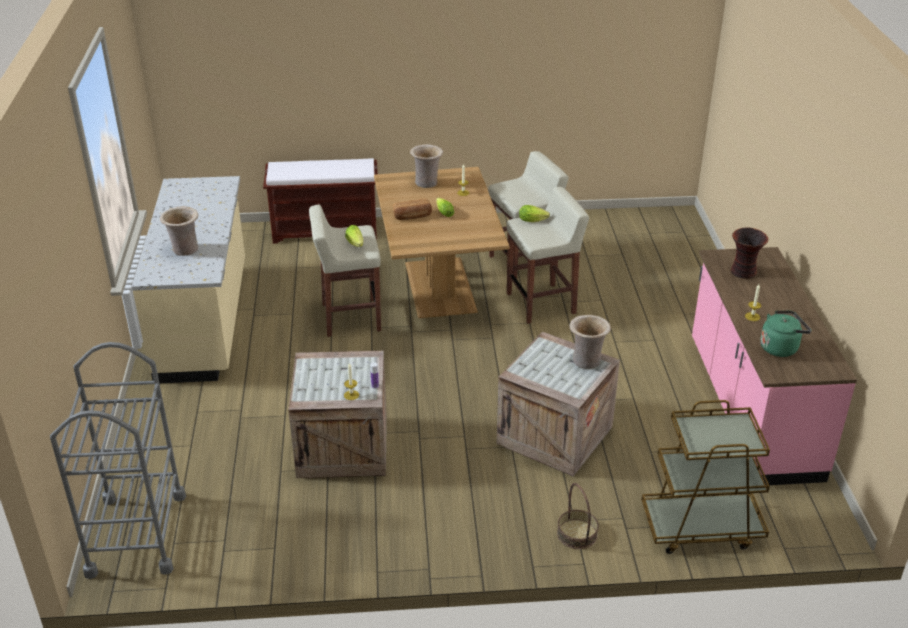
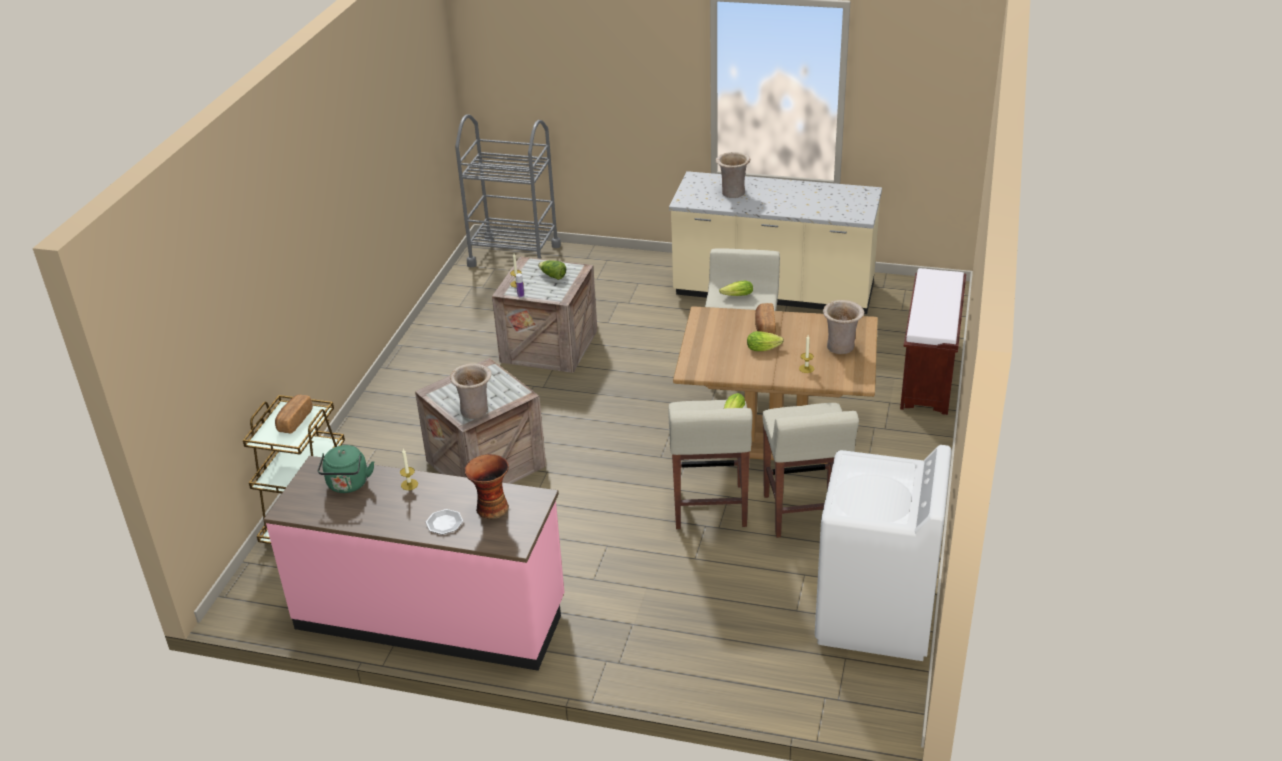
camera: 110 degrees right, 0 degrees up
(327, 374) = (553, 276): none -> lettuce
(577, 534) = (361, 446): basket -> none
(606, 227) = (876, 616): none -> white washing machine
(709, 435) = (294, 421): none -> bread
(777, 288) = (444, 523): none -> plate

